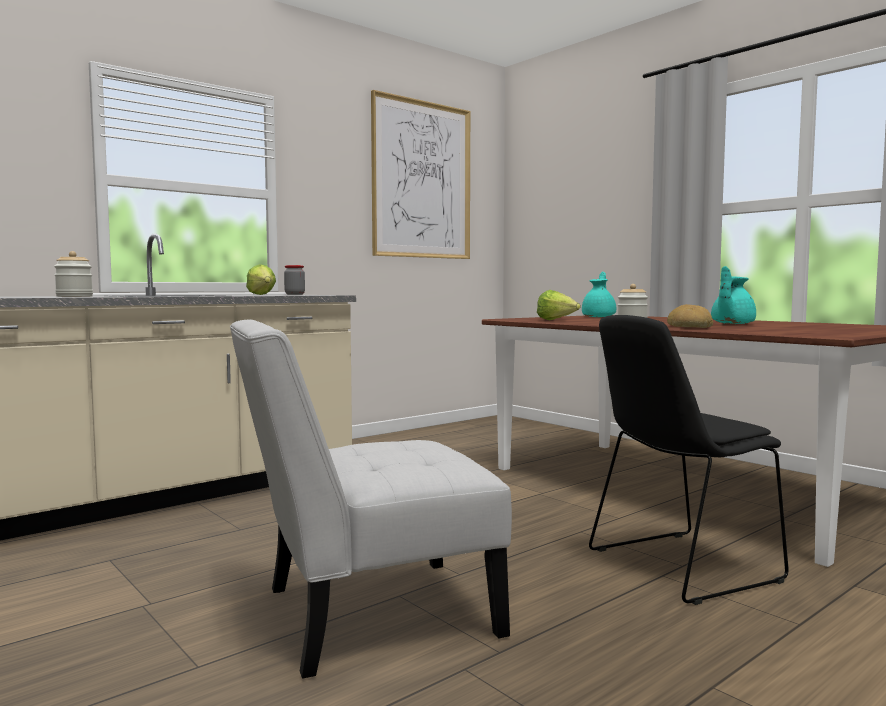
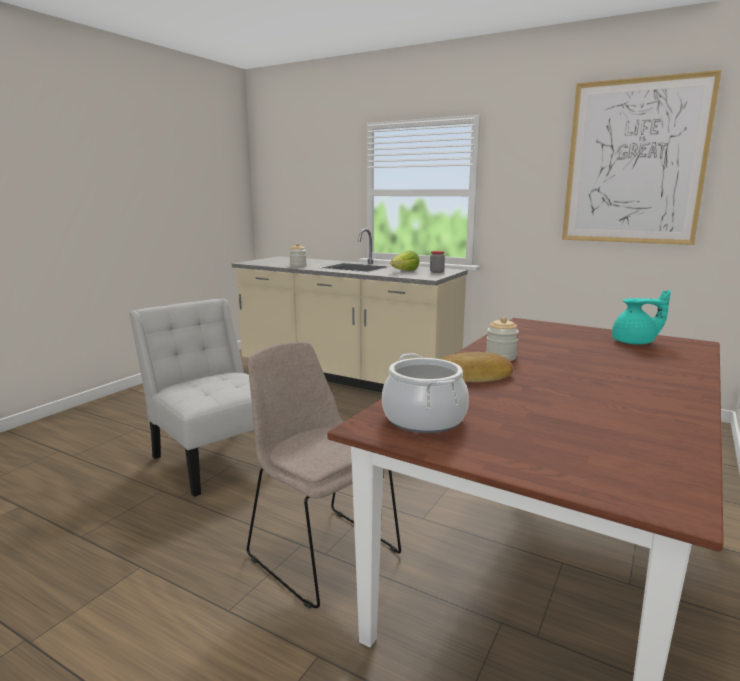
camera: 70 degrees right, 10 degrees up
(557, 320) = (519, 335): lettuce -> none
(678, 567) = (321, 551): black chair -> beige chair
(731, 324) = (563, 392): turquoise teapot -> none
(809, 332) = (424, 419): none -> cooking pot

